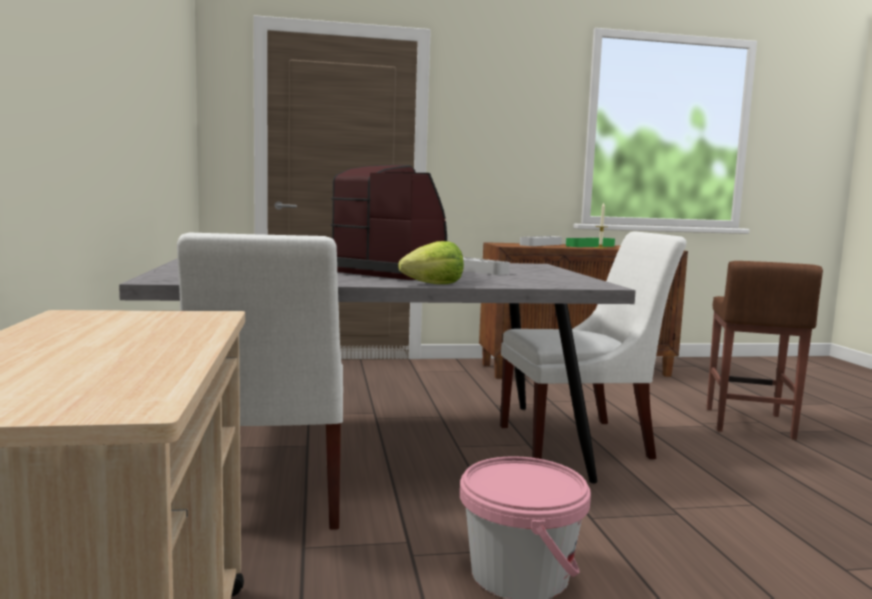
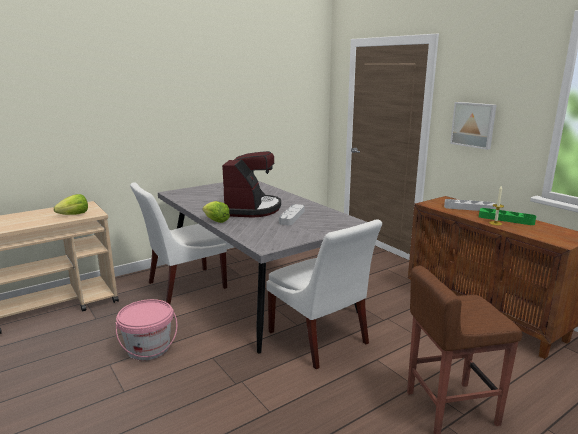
camera: 65 degrees right, 10 degrees up
(169, 325) = (74, 214): none -> lettuce
(494, 149) = (473, 124): none -> picture

